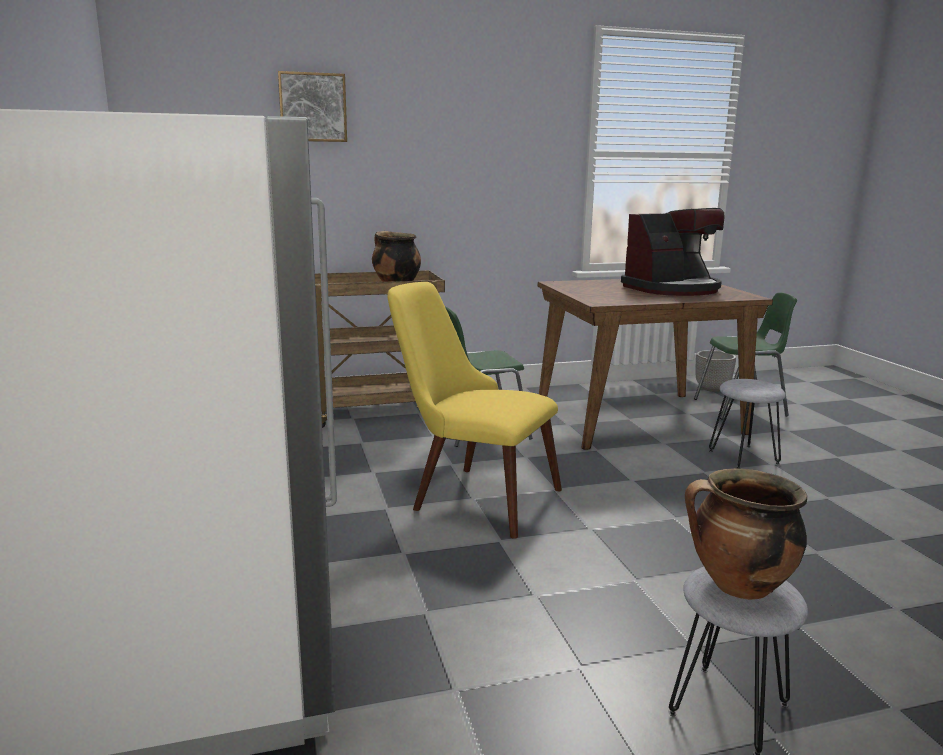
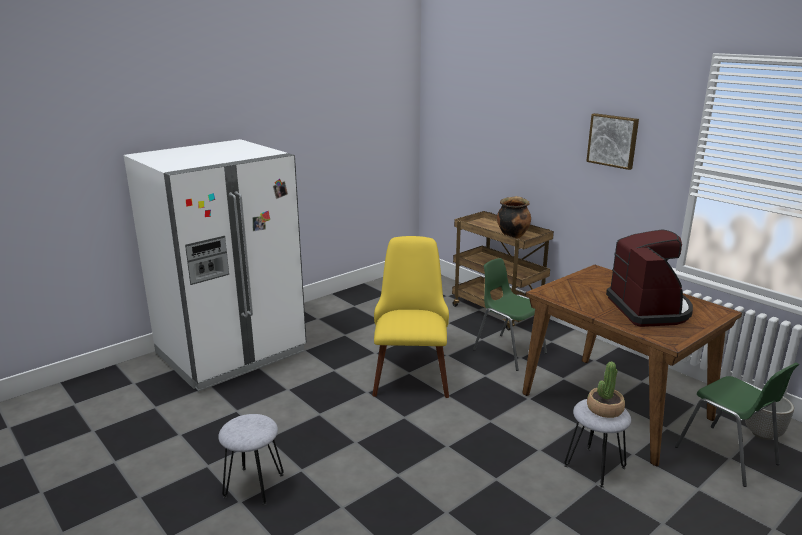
camera: 65 degrees right, 5 degrees up
(312, 107) = (503, 108): picture -> picture (613, 140)
(672, 289) = (649, 309): coffee machine -> coffee machine turned 135 degrees counterclockwise
(738, 587) = (245, 425): cooking pot -> none
(752, 383) = (604, 409): none -> potted plant

